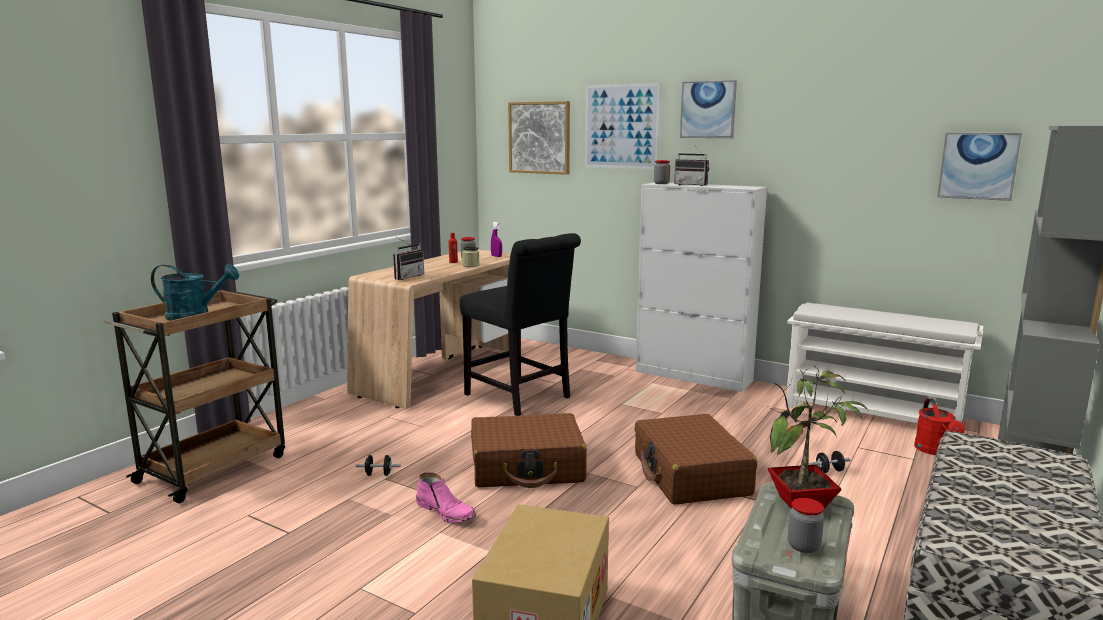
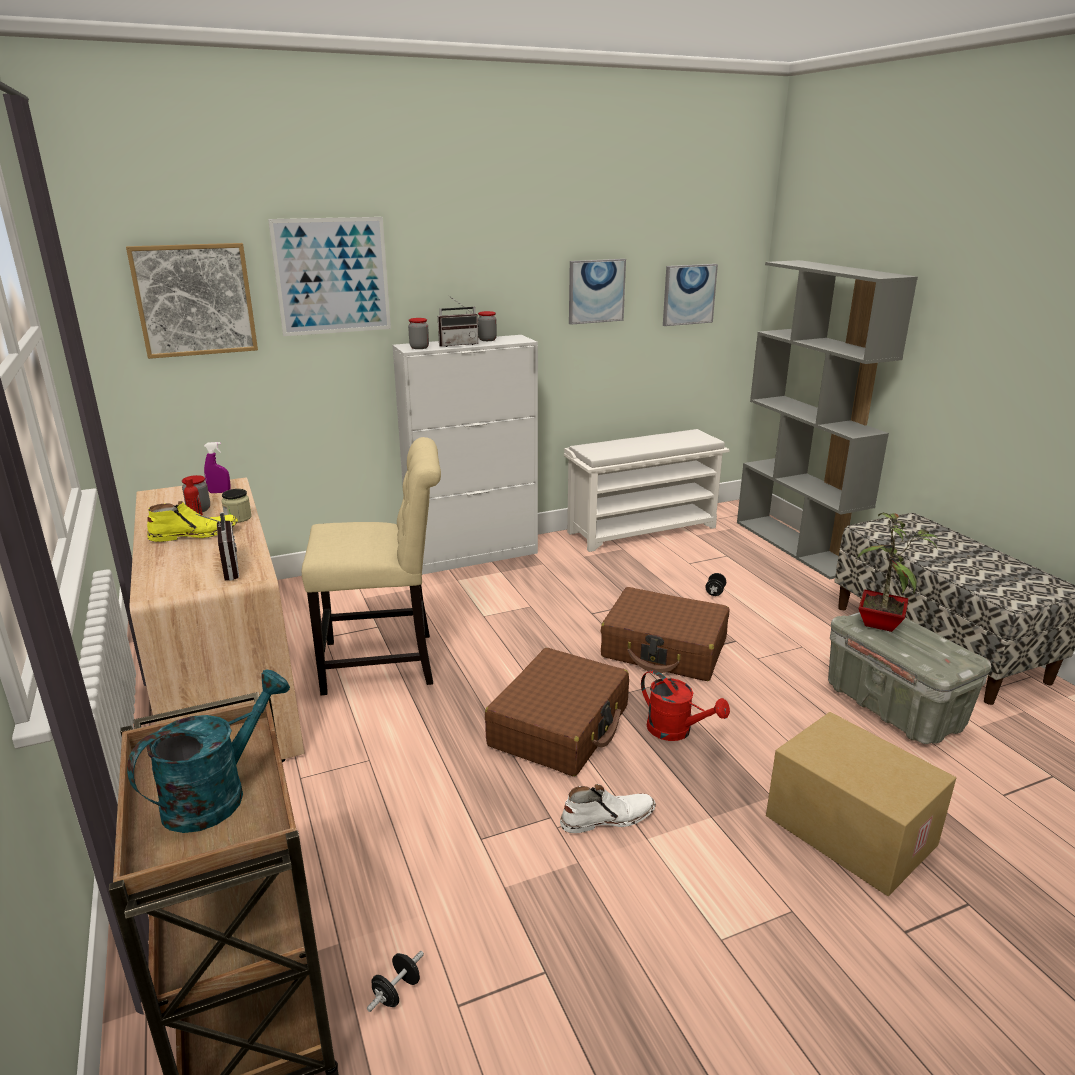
camera: 55 degrees left, 10 degrees up
(378, 474) = (465, 841): black dumbbell -> black dumbbell (396, 991)
(438, 265) = (194, 534): none -> yellow boot
(446, 511) = (607, 818): pink boot -> white boot
(521, 398) = (386, 663): black chair -> beige chair
(708, 109) = (446, 250): picture -> picture (596, 291)
(803, 546) = (942, 651): jar -> jar (487, 340)
(935, 451) = (723, 543): red watering can -> red watering can (676, 731)

